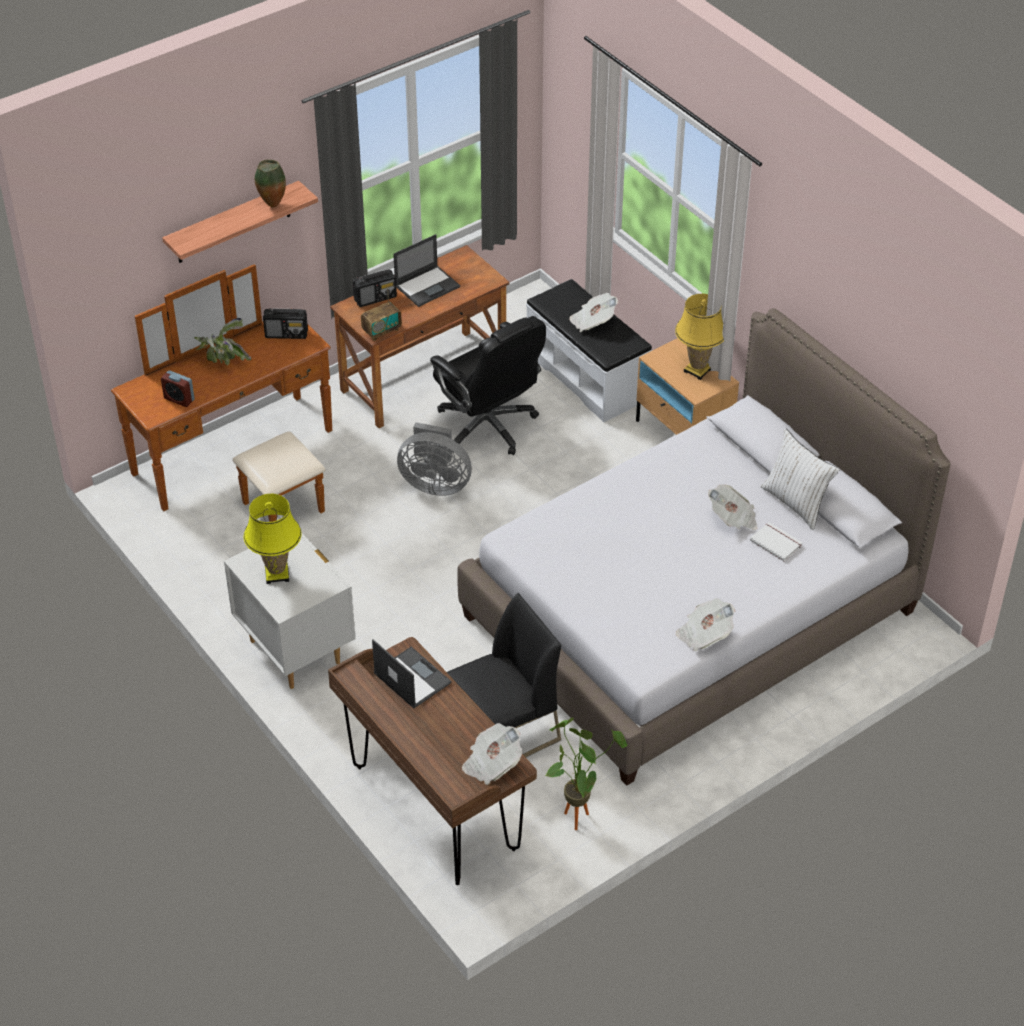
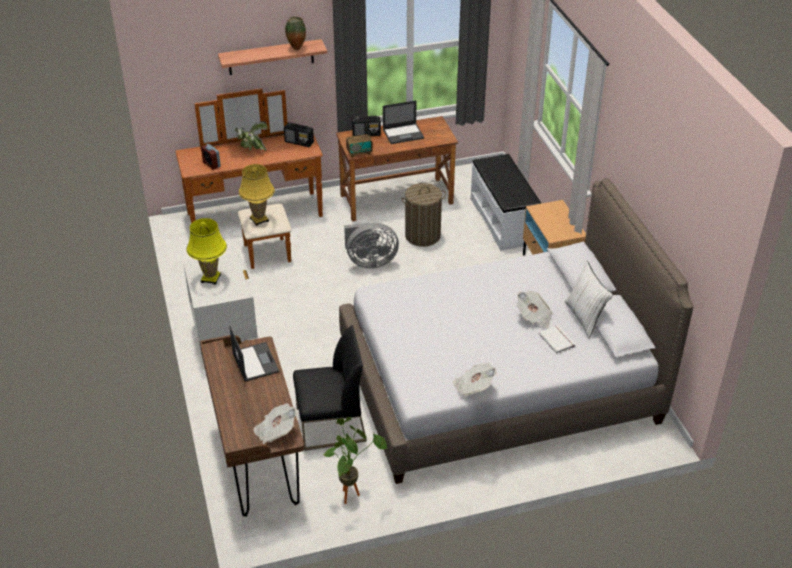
camera: 20 degrees right, 5 degrees down
(435, 484) = (370, 262): grey fan -> grey fan turned 45 degrees counterclockwise
(488, 426) = (422, 236): black office chair -> laundry basket
(592, 322) = (509, 181): newspaper -> none
(697, 370) = (562, 222): yellow table lamp -> yellow table lamp (259, 219)

